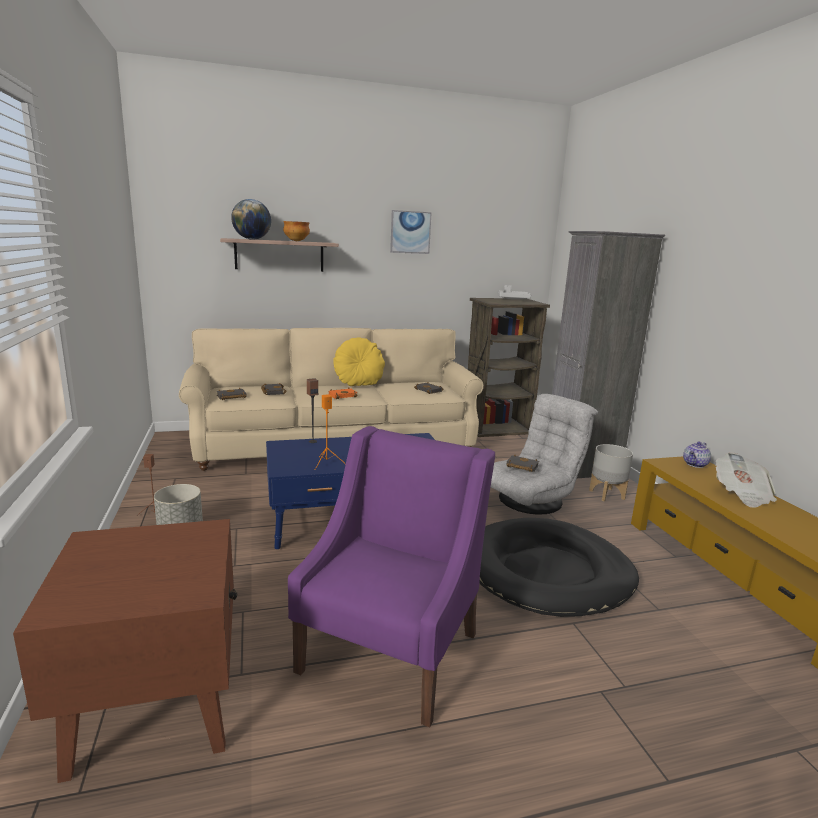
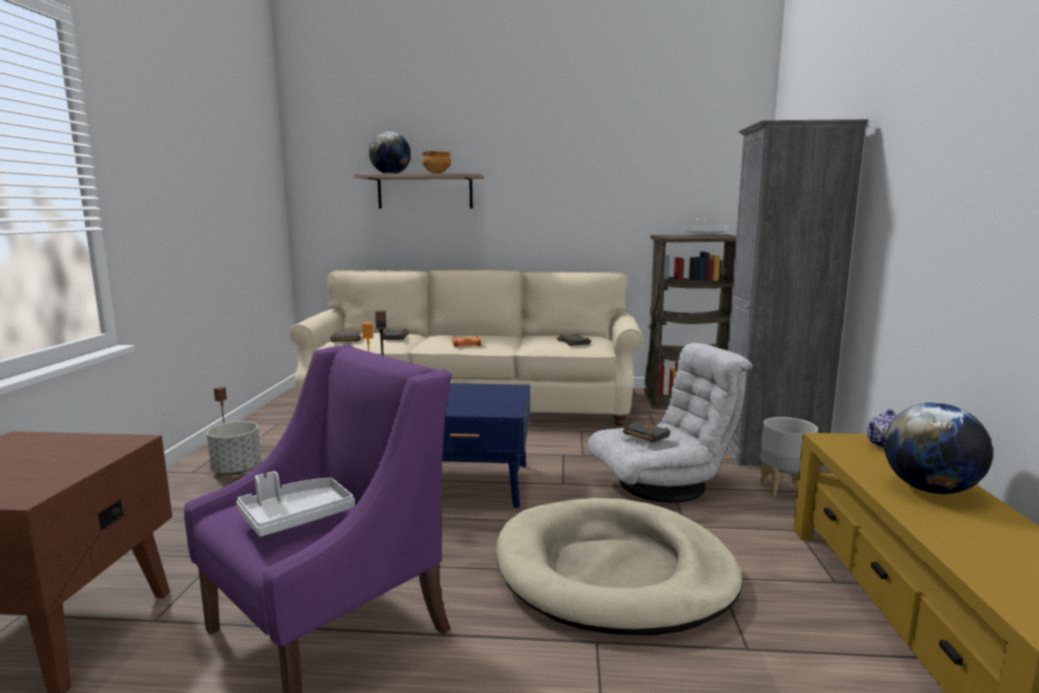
camera: 20 degrees right, 5 degrees down
(358, 384) = (499, 335): yellow pillow -> none
(398, 574) = (296, 517): none -> grey tray
(410, 232) = (574, 159): picture -> none
(547, 571) = (614, 571): black dog bed -> beige dog bed
(741, 494) = (930, 489): newspaper -> globe

